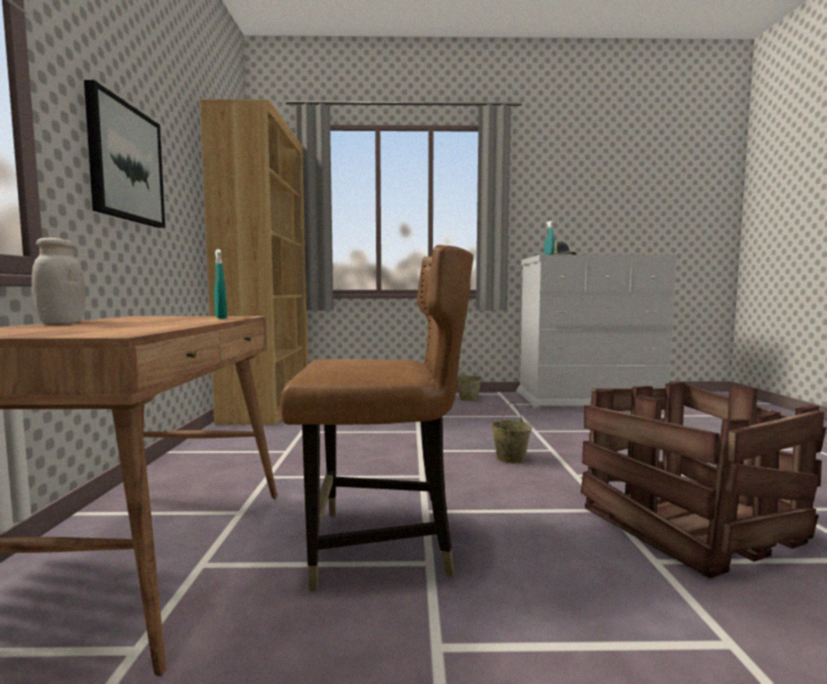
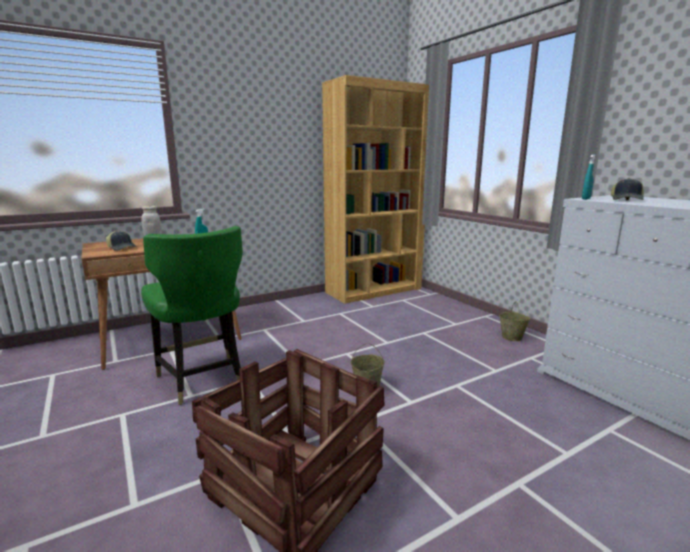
camera: 60 degrees right, 10 degrees up
(101, 328) = (122, 248): none -> cap
(125, 163) = (242, 147): picture -> none
(382, 546) = (202, 379): brown chair -> green chair

